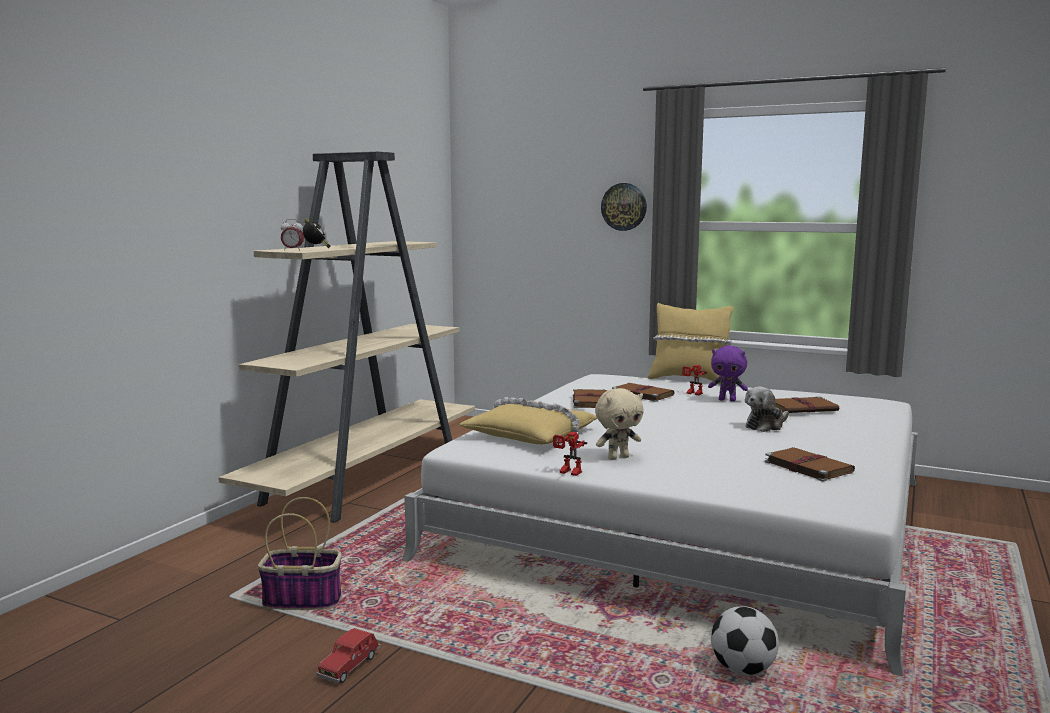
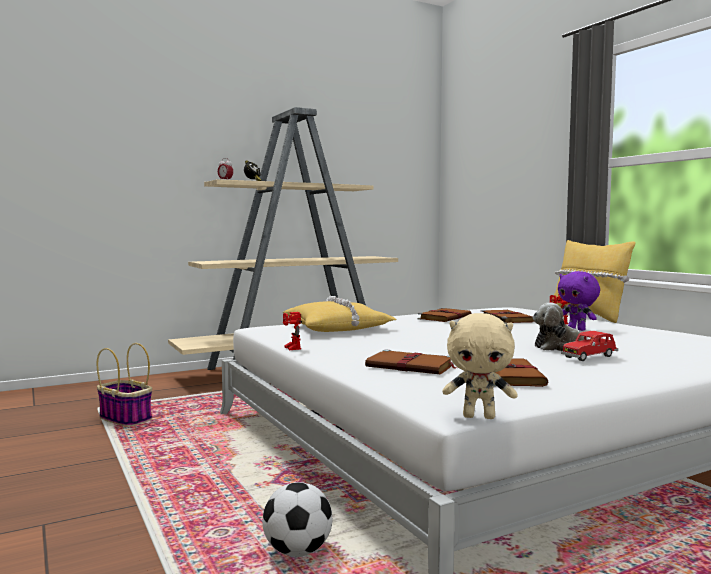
camera: 35 degrees right, 5 degrees down
(350, 666) = (71, 458): red toy car -> red toy car (589, 357)
(618, 457) = (355, 346): beige plush toy -> beige plush toy (479, 416)
(624, 207) = (554, 152): wall clock -> none
(803, 408) = (639, 340): brown book -> brown book (411, 366)

